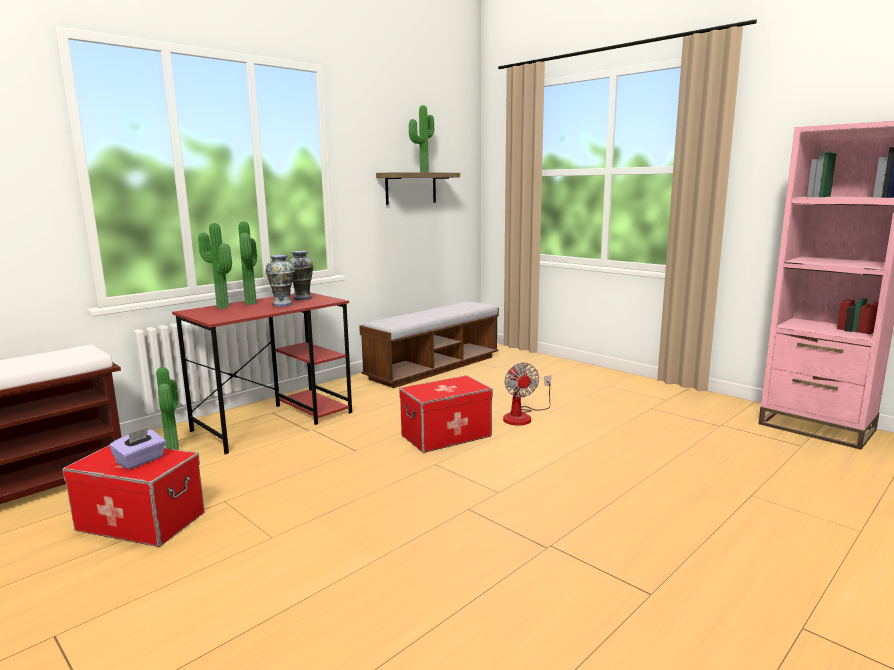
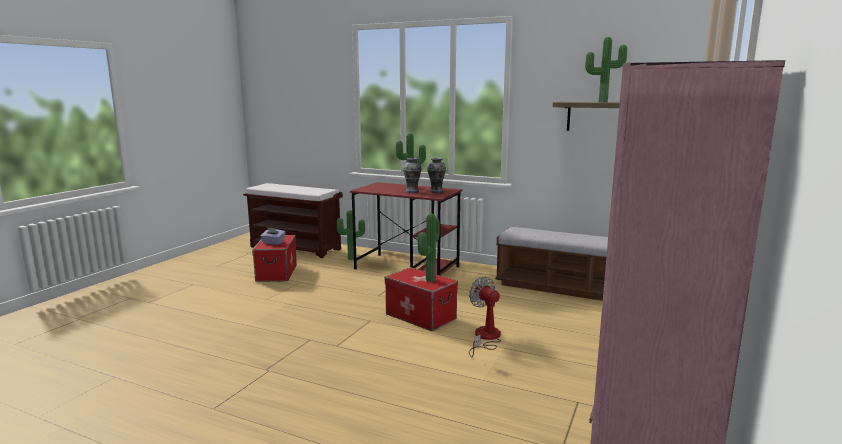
camera: 70 degrees right, 0 degrees up
(220, 308) = (392, 185): potted plant -> potted plant (428, 280)
(523, 416) = (485, 338): fan -> fan turned 90 degrees clockwise

